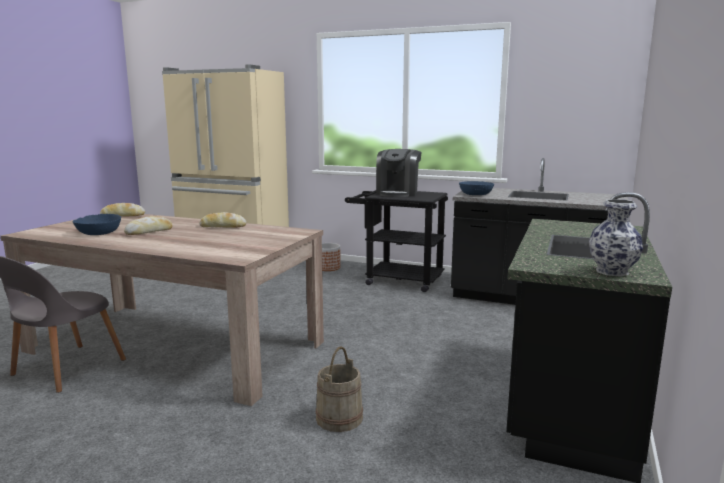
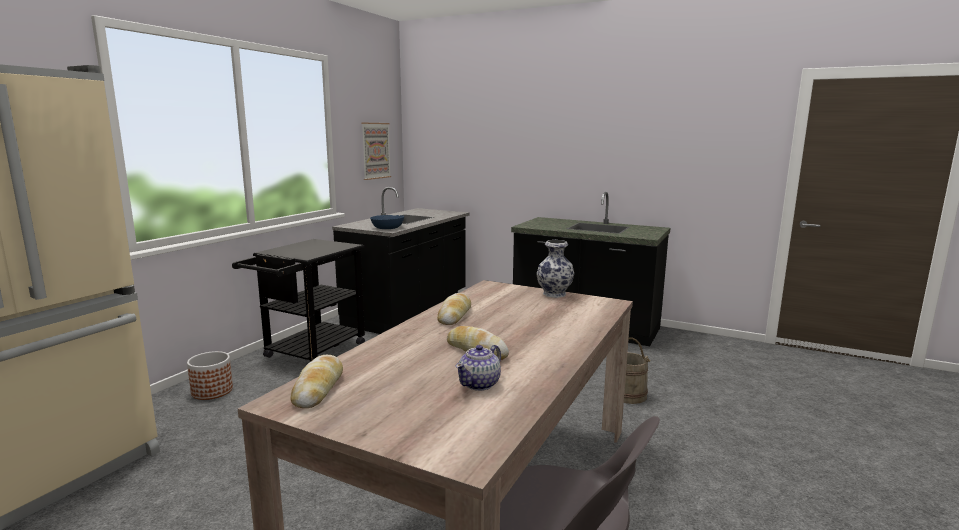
camera: 85 degrees left, 0 degrees up
(99, 233) = (479, 384): blue bowl -> teapot
(398, 193) = (297, 250): coffee machine -> none
(579, 119) = (375, 150): none -> picture
(612, 272) = (651, 230): vase -> vase (555, 294)

